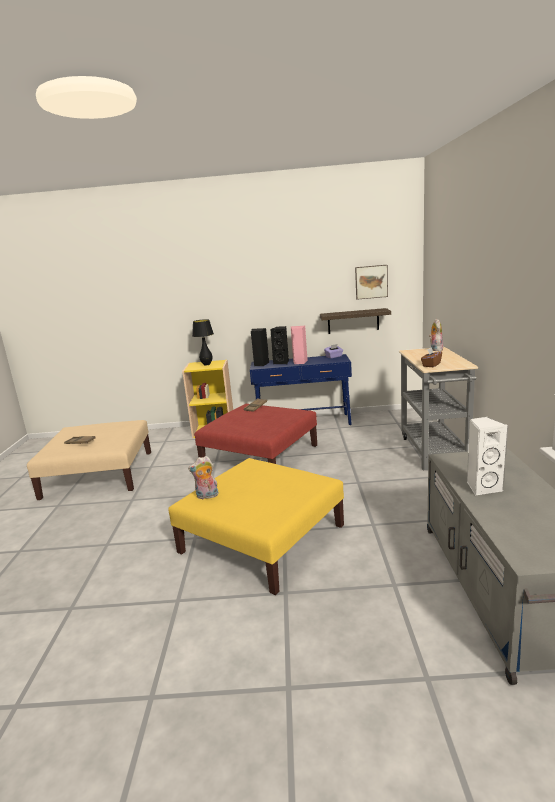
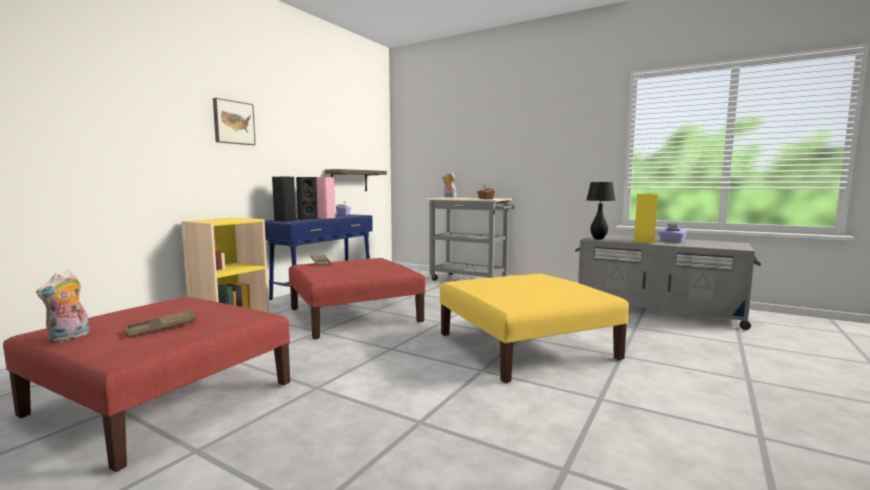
camera: 60 degrees left, 10 degrees down
(99, 474) = (164, 398): beige ottoman -> red ottoman
(206, 364) = (225, 219): black table lamp -> black table lamp (598, 239)
(207, 496) = (515, 299): plush toy -> plush toy (69, 338)
(371, 282) = (361, 144): picture -> picture (233, 122)
(483, 487) = (644, 241): white speaker -> yellow speaker
(522, 503) = (672, 241): none -> purple tissue box

